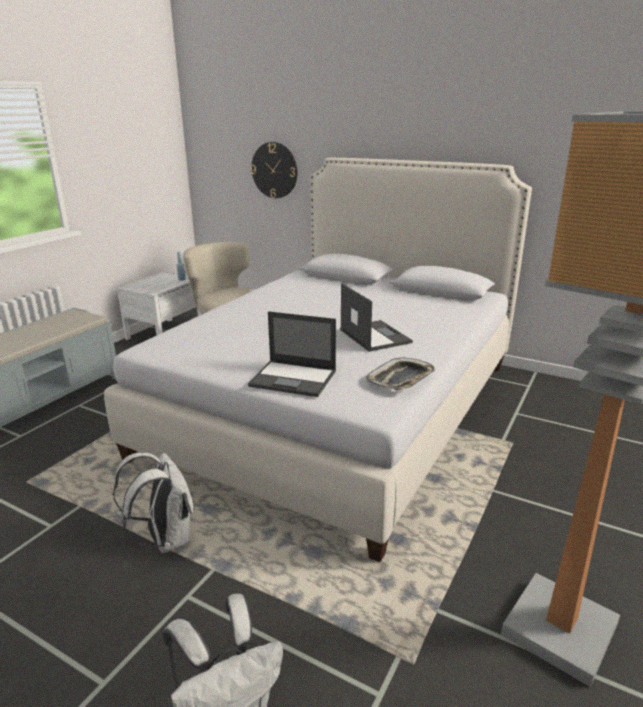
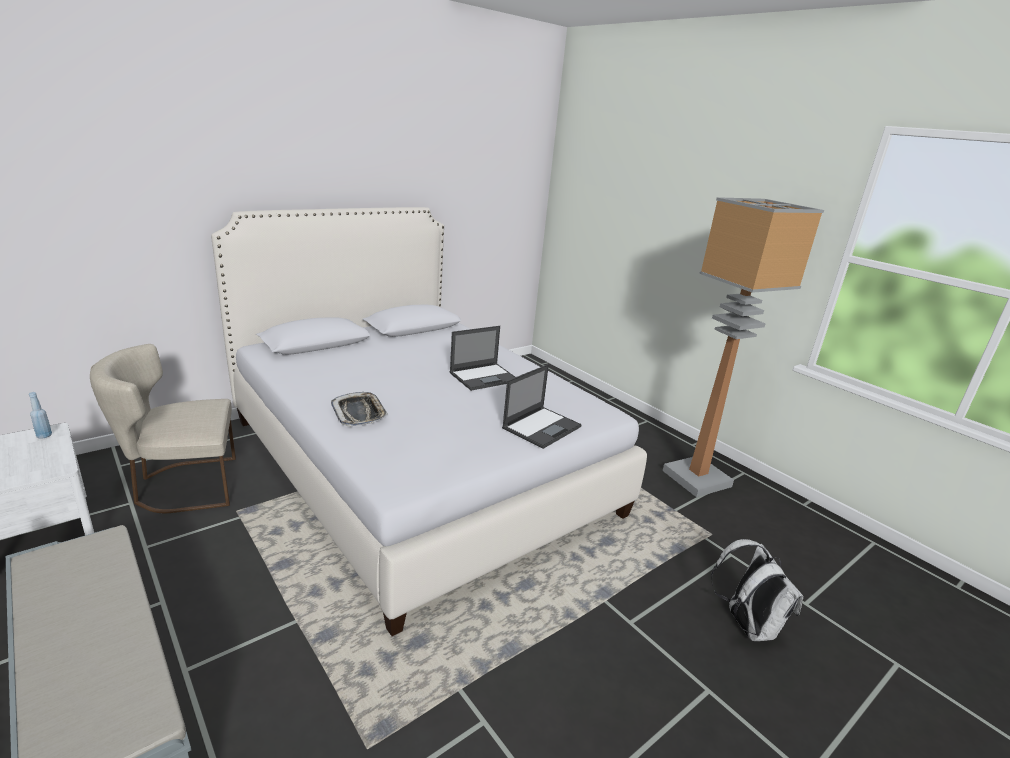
camera: 70 degrees left, 0 degrees up
(165, 538) = (552, 623): white backpack -> none
(274, 170) = (134, 234): wall clock -> none
(374, 336) = (484, 377): laptop -> laptop turned 150 degrees clockwise
(401, 379) = (570, 392): tray -> tray (359, 413)

